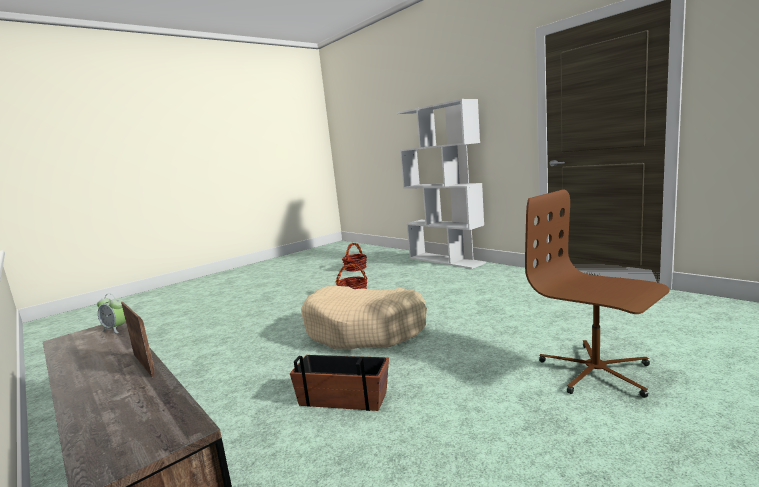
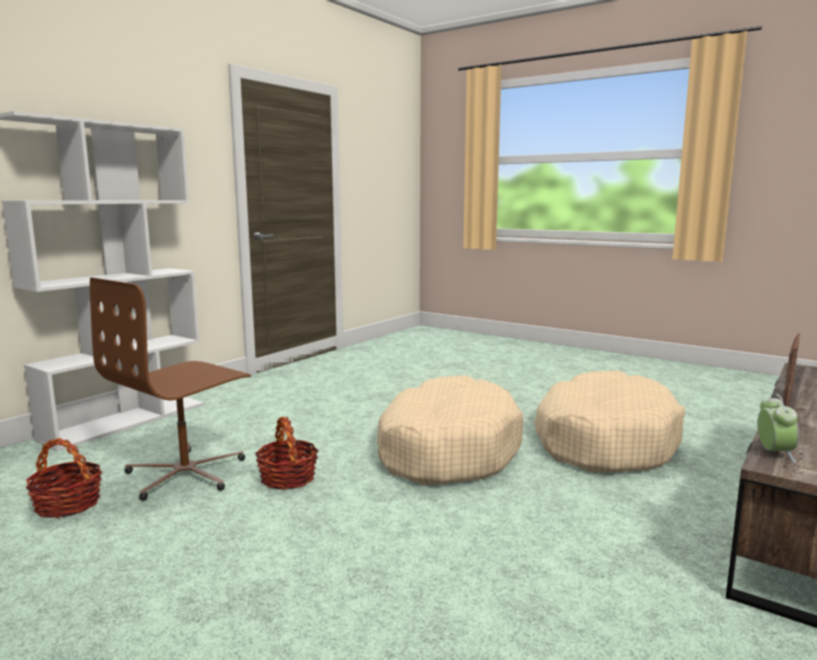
camera: 105 degrees left, 0 degrees up
(343, 398) = (604, 441): planter -> beige dog bed
(596, 372) = (502, 373): brown office chair -> brown office chair (186, 474)

